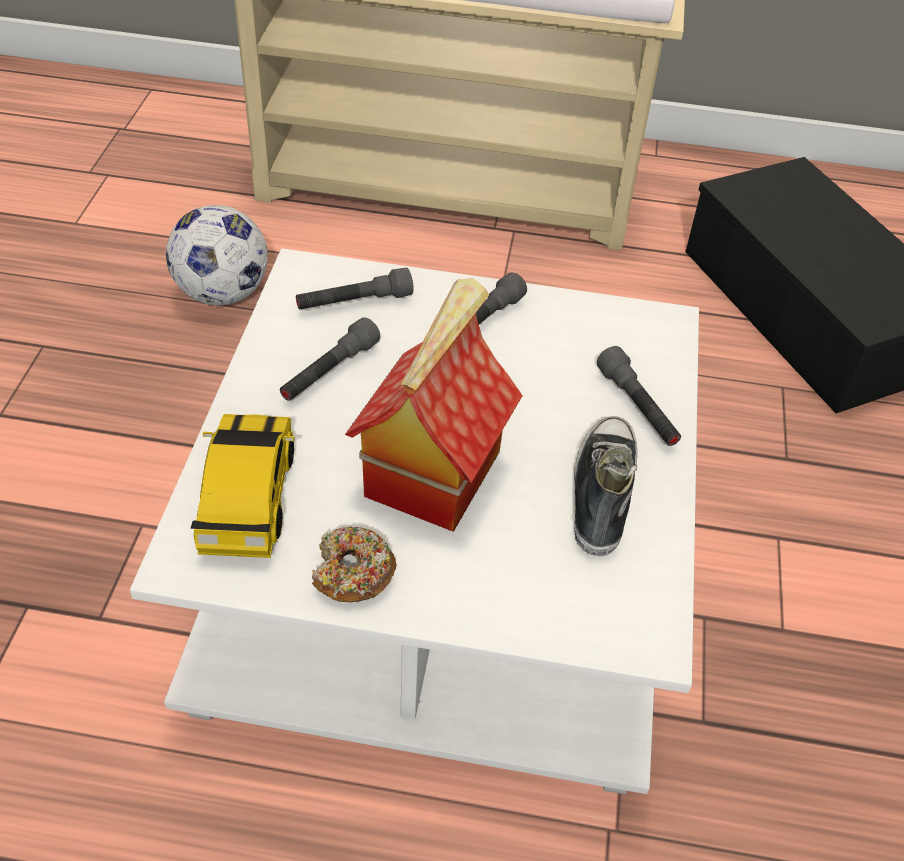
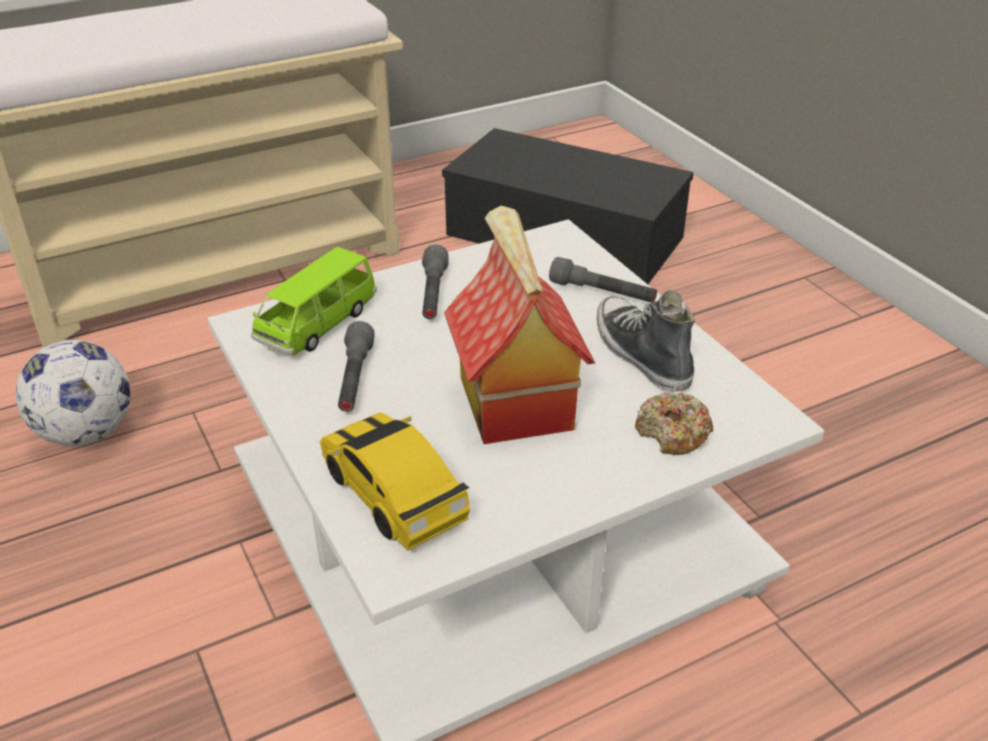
camera: 35 degrees left, 10 degrees down
(353, 573) = (537, 496): donut -> donut (673, 433)
(354, 302) = (317, 325): grey flashlight -> green toy car

